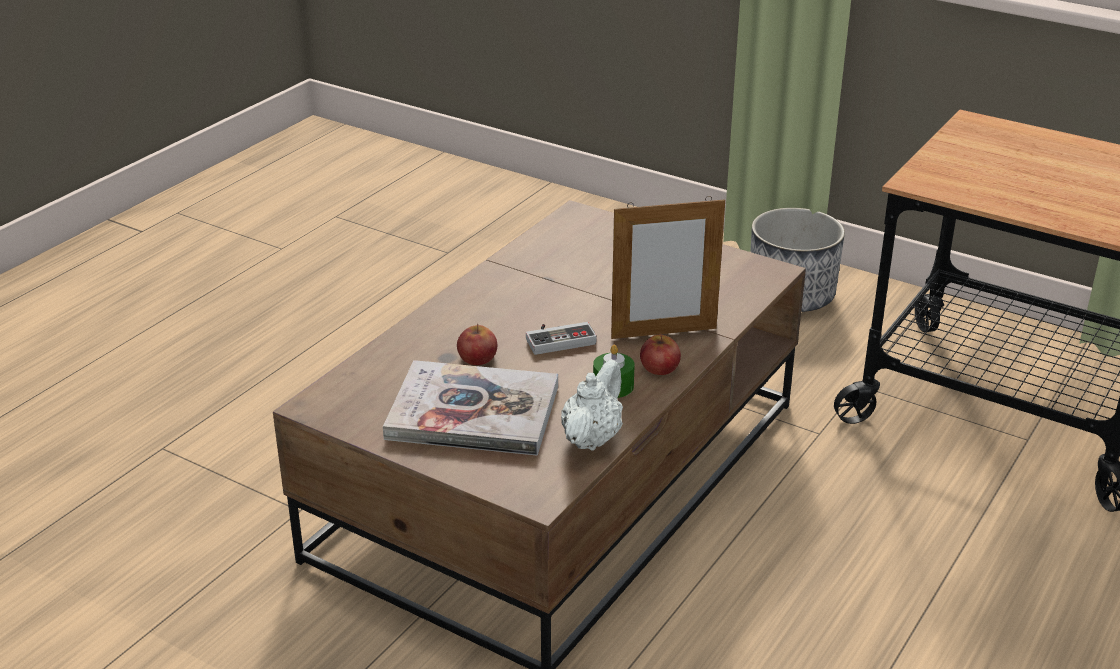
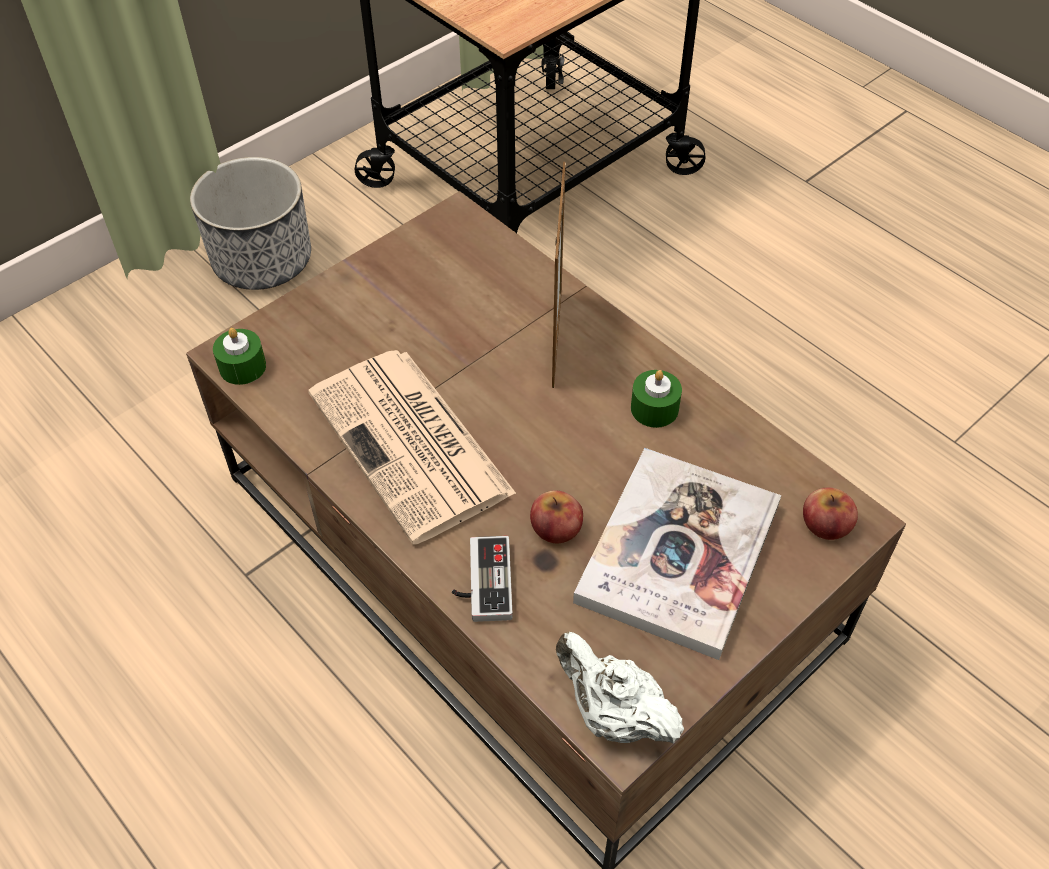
camera: 75 degrees left, 20 degrees up
(527, 291) = (413, 445): none -> newspaper
(559, 338) = (537, 436): game controller -> game controller (481, 582)
(567, 220) = (242, 366): none -> green candle
(592, 438) = (753, 450): white teapot -> white teapot (613, 714)
(659, 367) = (627, 359): apple -> apple (826, 524)

